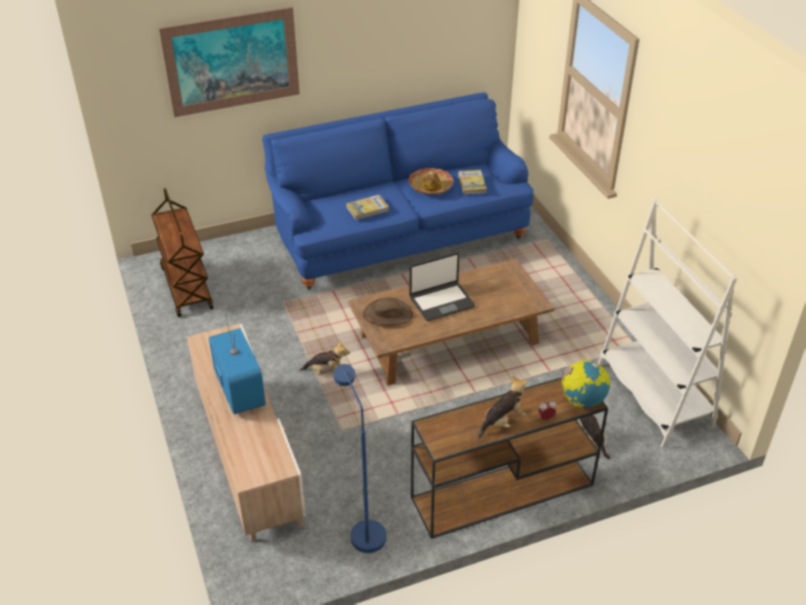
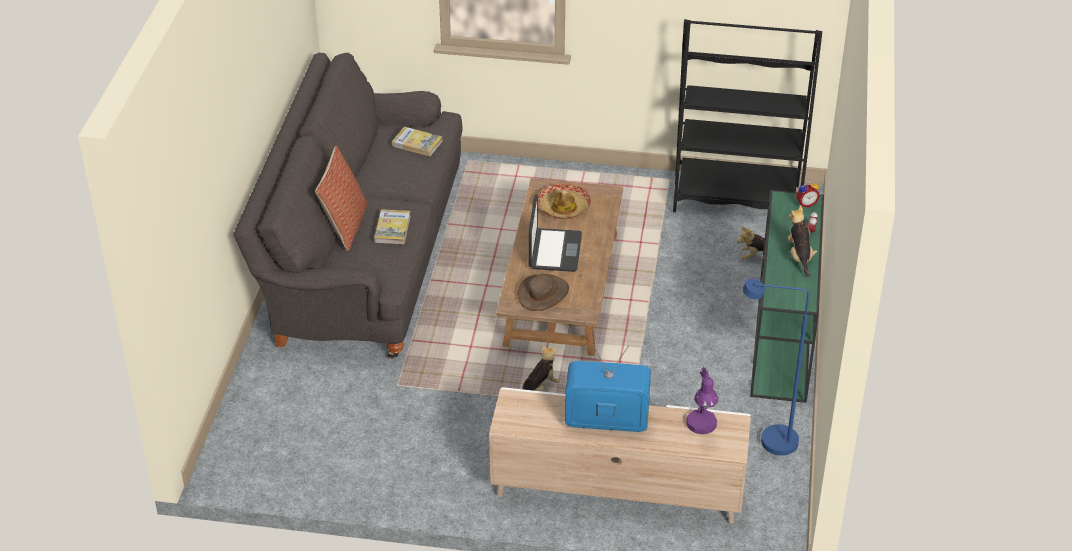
camera: 60 degrees left, 0 degrees up
(186, 287) = (295, 456): brown cart -> none
(232, 62) = (205, 162): picture -> none
(263, 449) = (701, 428): none -> purple table lamp
(356, 190) = (345, 226): none -> pillow
(398, 236) = (363, 257): blue sofa -> grey sofa
(430, 186) = (395, 171): hat -> hat (563, 207)
(501, 492) = (782, 338): brown console table -> green console table
(582, 400) = (806, 203): globe -> alarm clock
(654, 395) = (736, 199): white bookcase -> black bookcase

